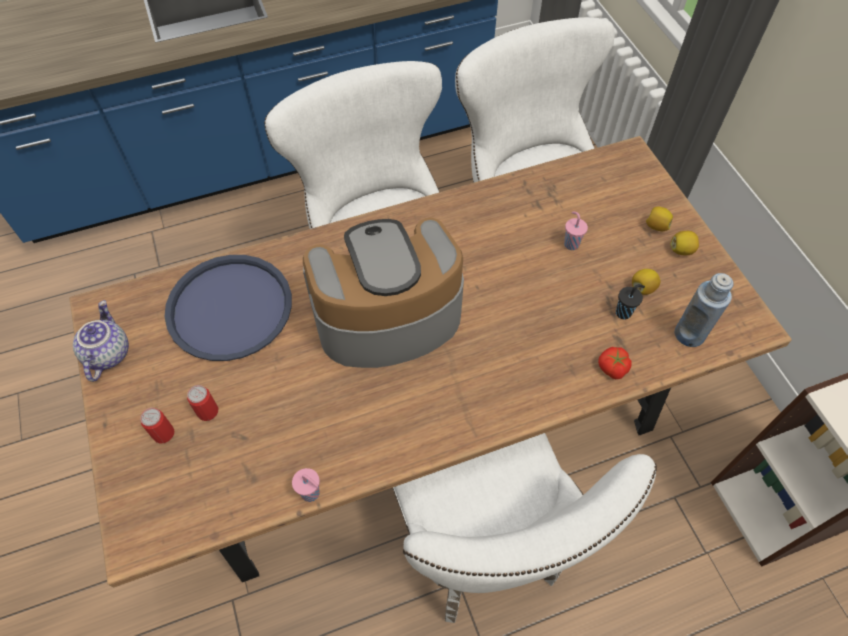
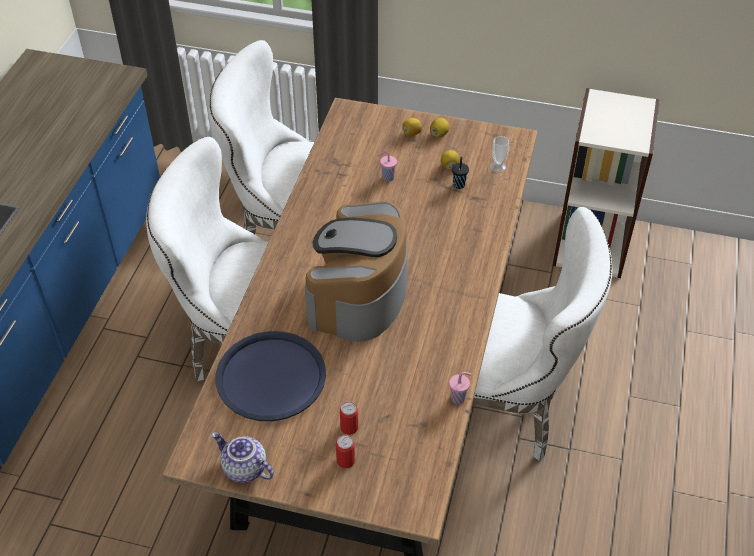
camera: 55 degrees left, 10 degrees down
(612, 368) = (491, 212): tomato -> none
(689, 334) = (498, 167): blue bottle -> cup

